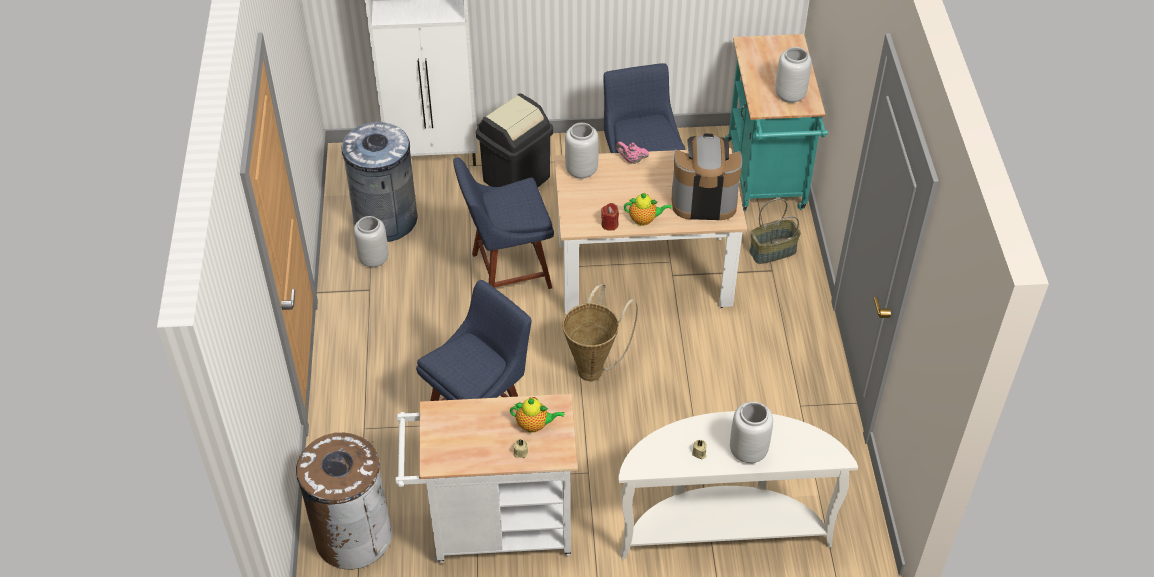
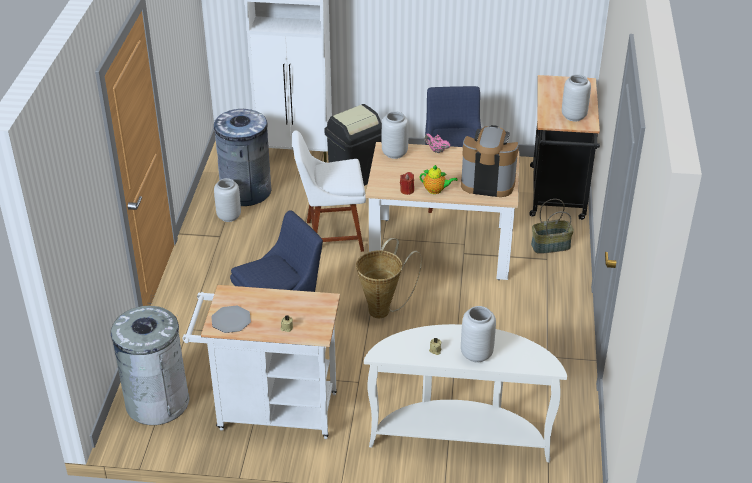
camera: 10 degrees right, 10 degrees down
(353, 536) = (157, 402): brown trash can -> grey trash can
(450, 451) = (231, 320): none -> plate
(506, 271) = (330, 236): blue chair -> white chair
(534, 425) = (303, 311): teapot -> none
(766, 179) = (557, 196): turquoise cart -> black cart

